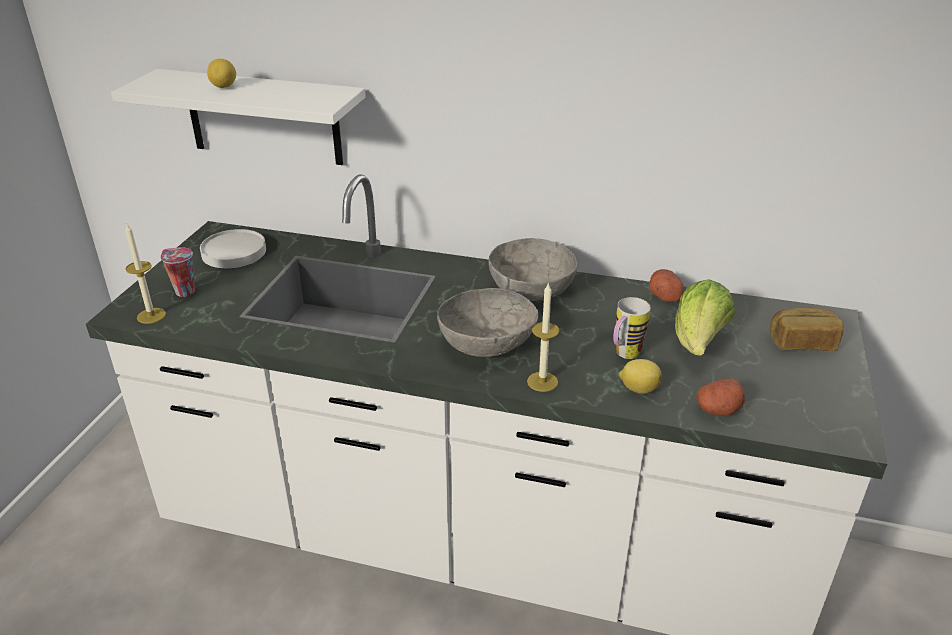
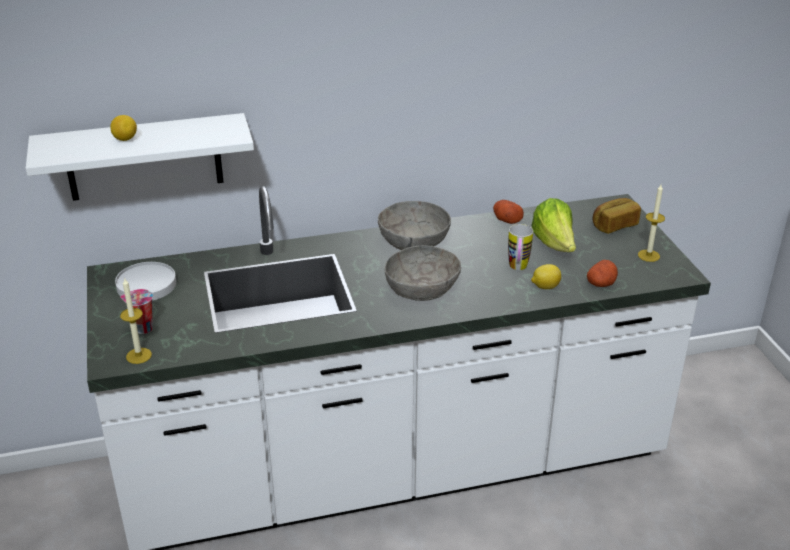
camera: 30 degrees left, 0 degrees up
(542, 382) = (483, 303): candle -> candle (648, 255)

